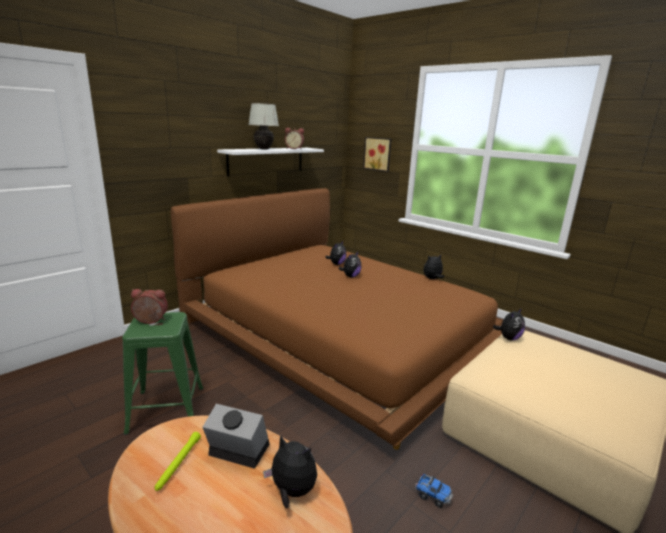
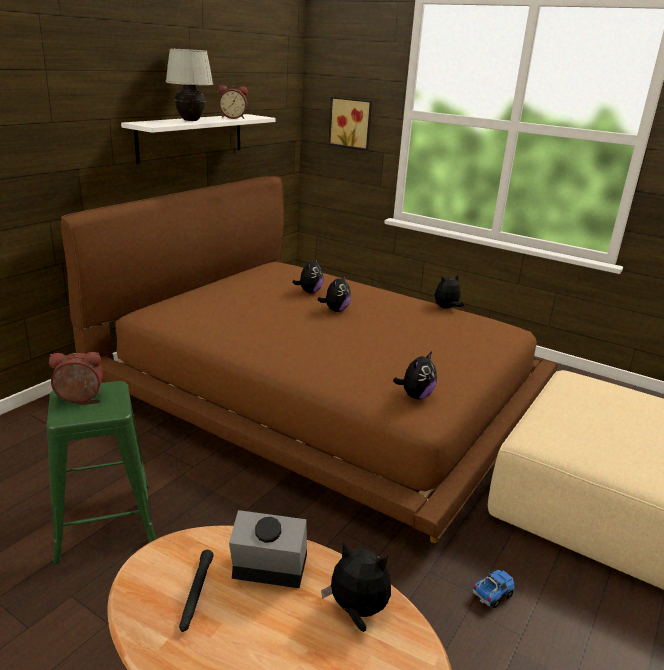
camera: 10 degrees left, 5 degrees up
(178, 464) = (196, 594): green flashlight -> black flashlight
(432, 496) = (492, 595): toy truck -> toy truck turned 60 degrees counterclockwise
(508, 338) = (560, 386): plush toy -> plush toy (415, 396)

